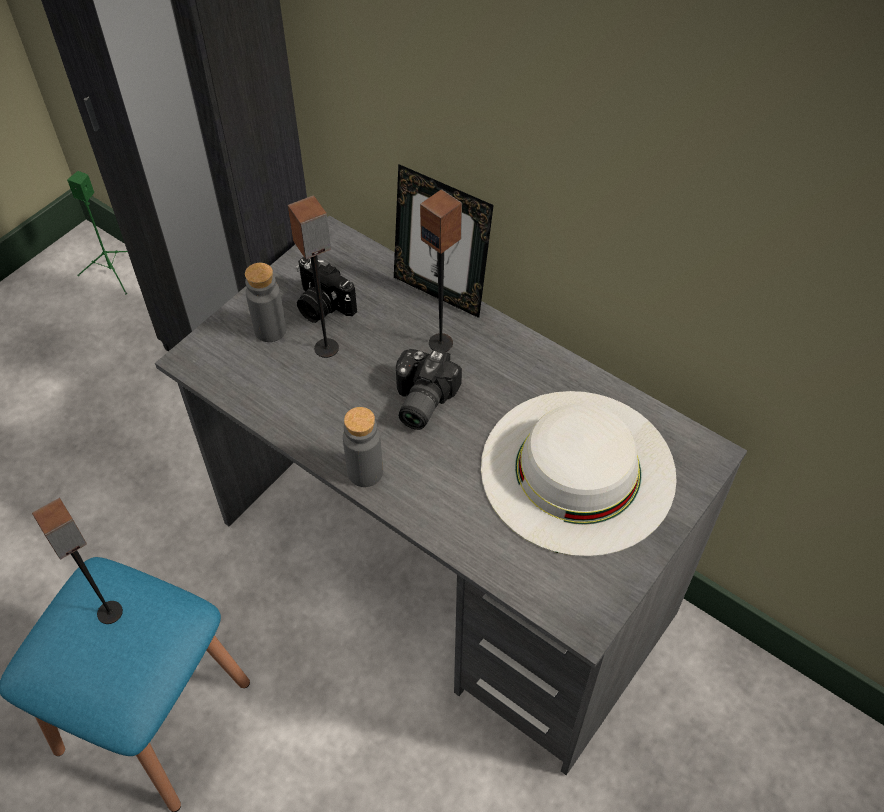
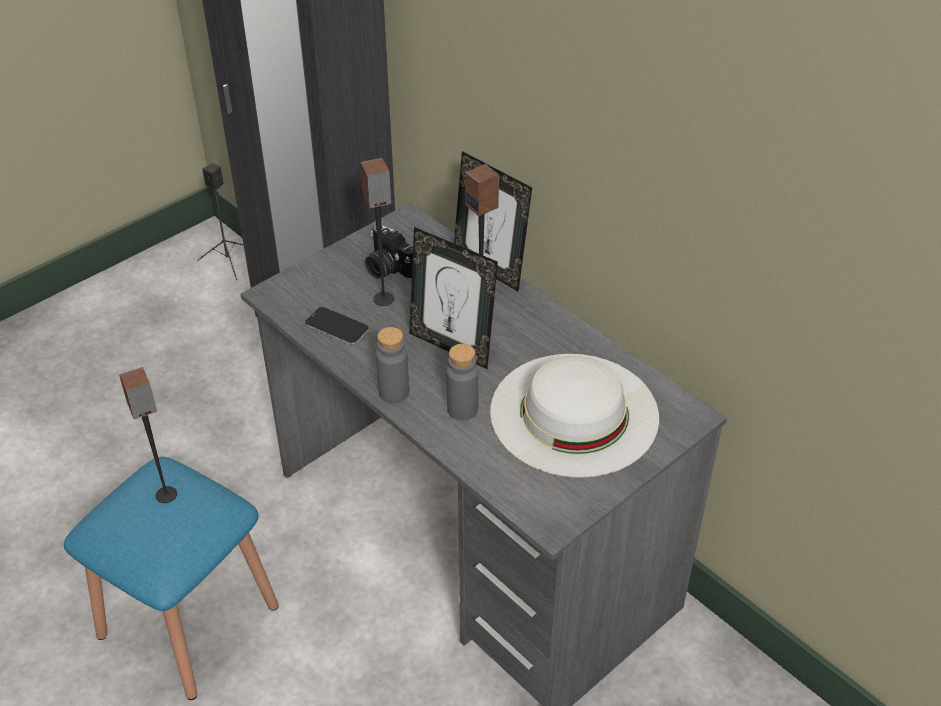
camera: 10 degrees right, 10 degrees down
(112, 273) = (228, 262): green speaker -> black speaker
(270, 330) = (340, 280): grey bottle -> grey bottle (462, 409)
(279, 393) = (336, 327): none -> phone
(419, 400) = (452, 346): camera -> picture frame

